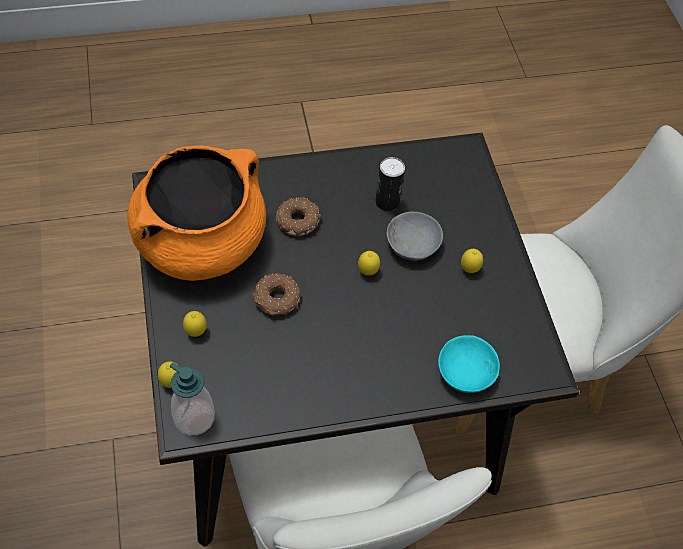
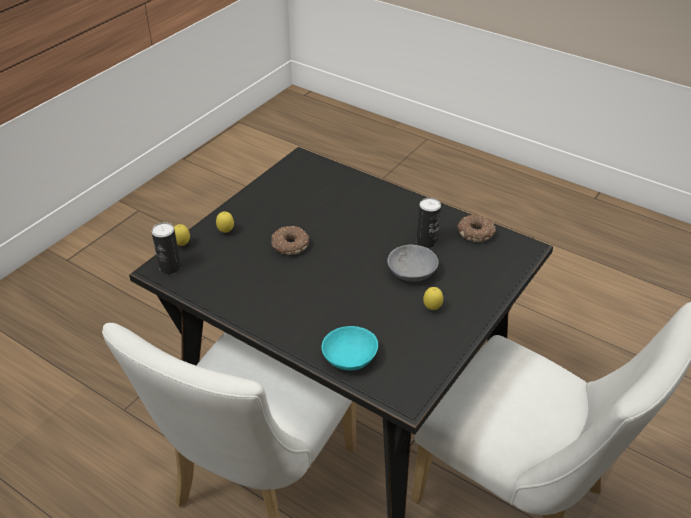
camera: 50 degrees right, 15 degrees down
(194, 417) = (170, 267): soap dispenser -> can
(201, 243) = (287, 195): orange cooking pot -> none
(298, 220) = (357, 217): donut -> donut (476, 233)
(367, 272) = (362, 267): lemon -> none

